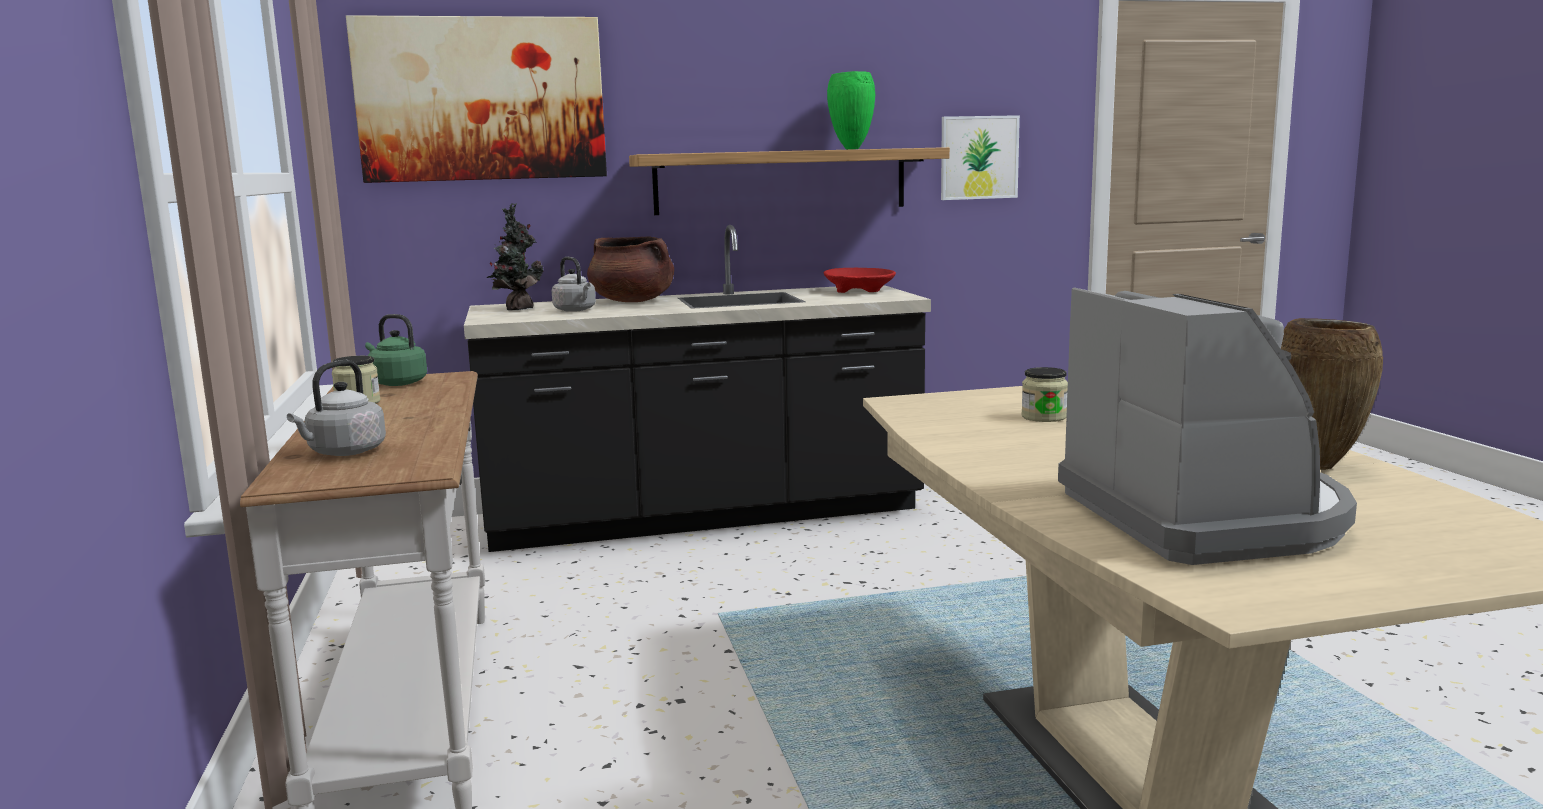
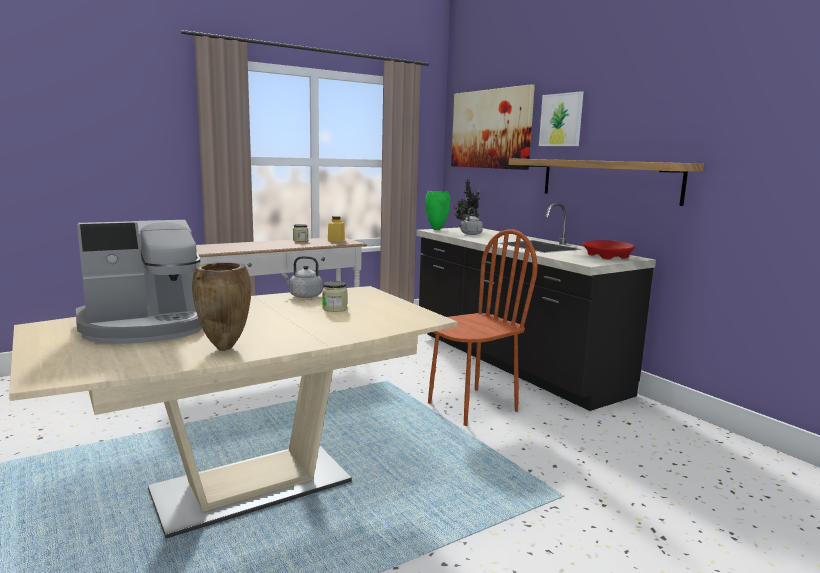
camera: 70 degrees right, 0 degrees up
(344, 452) = (229, 245): grey kettle -> grey kettle (303, 296)
(396, 383) = (336, 240): green kettle -> yellow jar
(633, 301) = (509, 237): brown cooking pot -> none
(850, 149) = (633, 161): green vase -> green vase (436, 229)
(869, 568) = (472, 406): none -> brown chair
(979, 157) = (751, 173): picture -> picture (561, 120)

